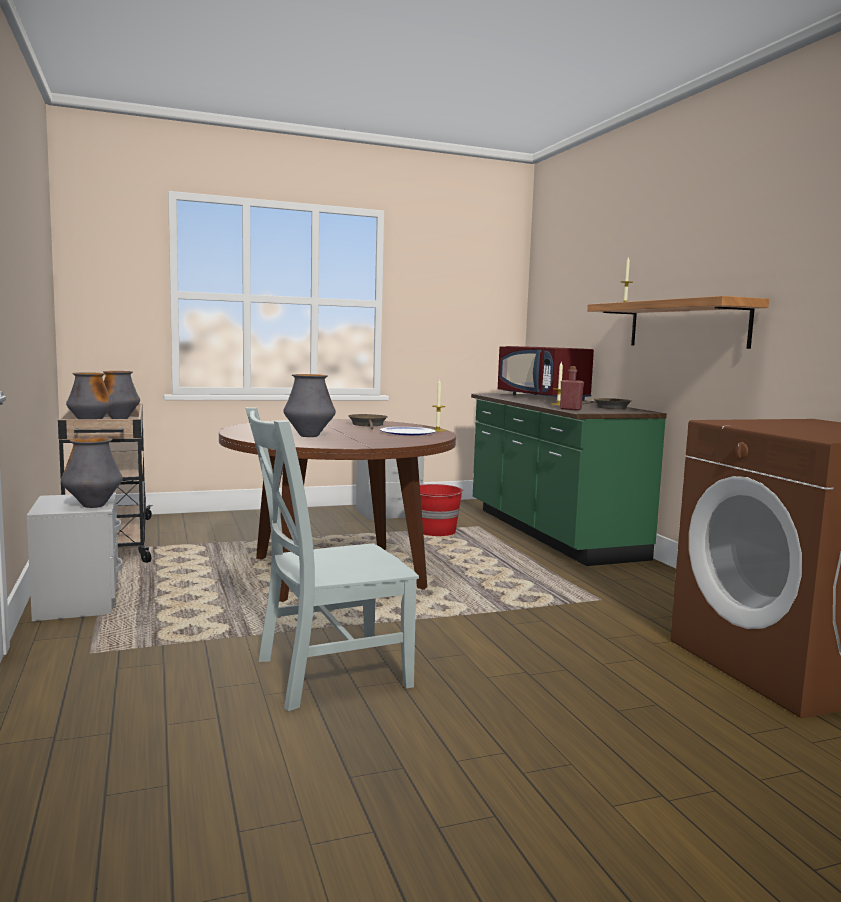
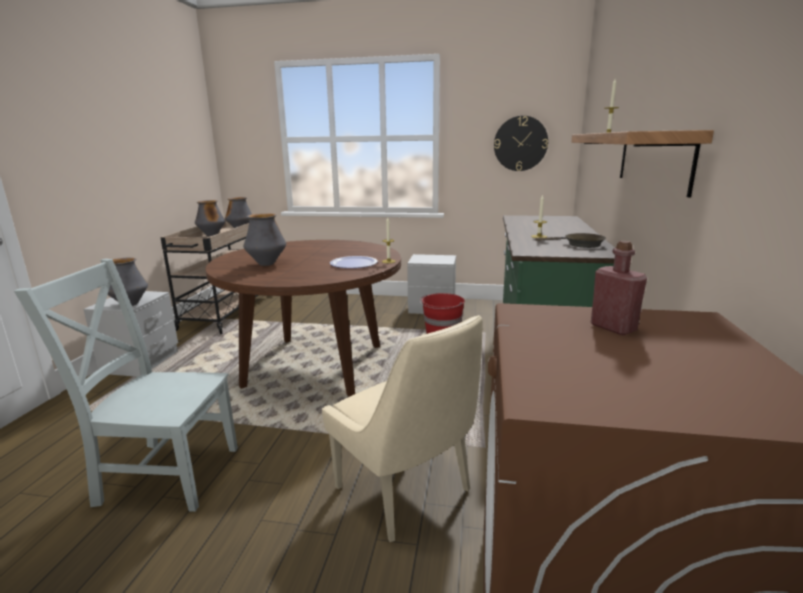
camera: 30 degrees right, 10 degrees up
(368, 425) = (351, 250): brown frying pan -> none
(470, 316) = (520, 143): none -> wall clock
(543, 397) = (556, 223): red microwave -> none
(570, 409) = (526, 247): red bottle -> red bottle (613, 327)
(581, 635) = (406, 491): none -> beige chair

